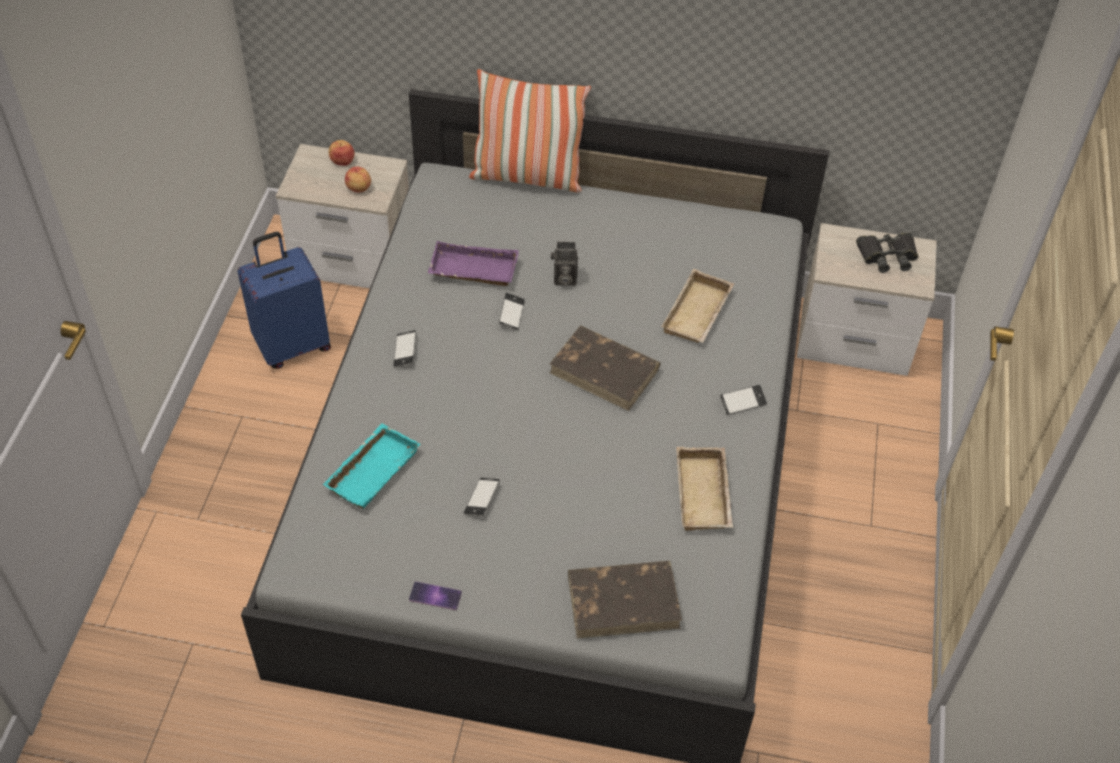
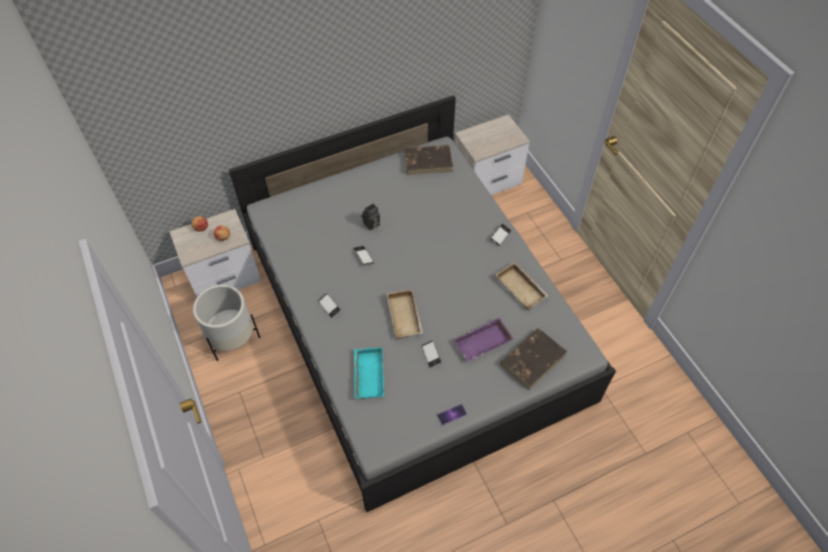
camera: 35 degrees left, 5 degrees up
(292, 345) = (232, 339): blue suitcase -> white planter
(472, 271) = (325, 246): purple tray -> purple tray (483, 344)
(527, 176) = (307, 183): pillow -> none
(605, 371) = (430, 258): brown book -> brown book (428, 161)
(698, 314) = (446, 206): beige tray -> beige tray (406, 317)
(887, 256) = (495, 132): black binoculars -> none

